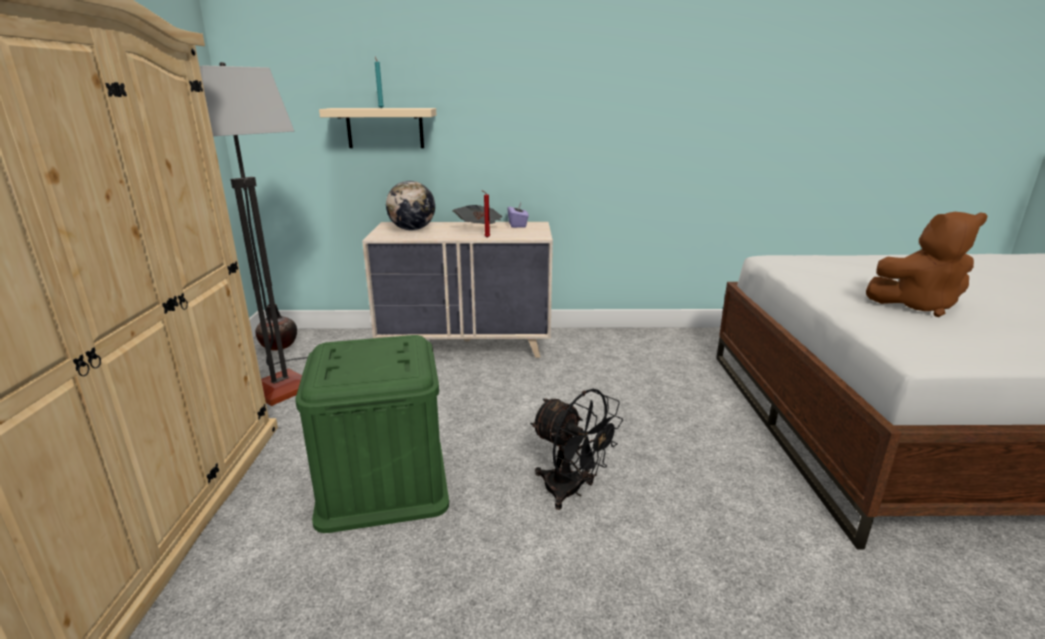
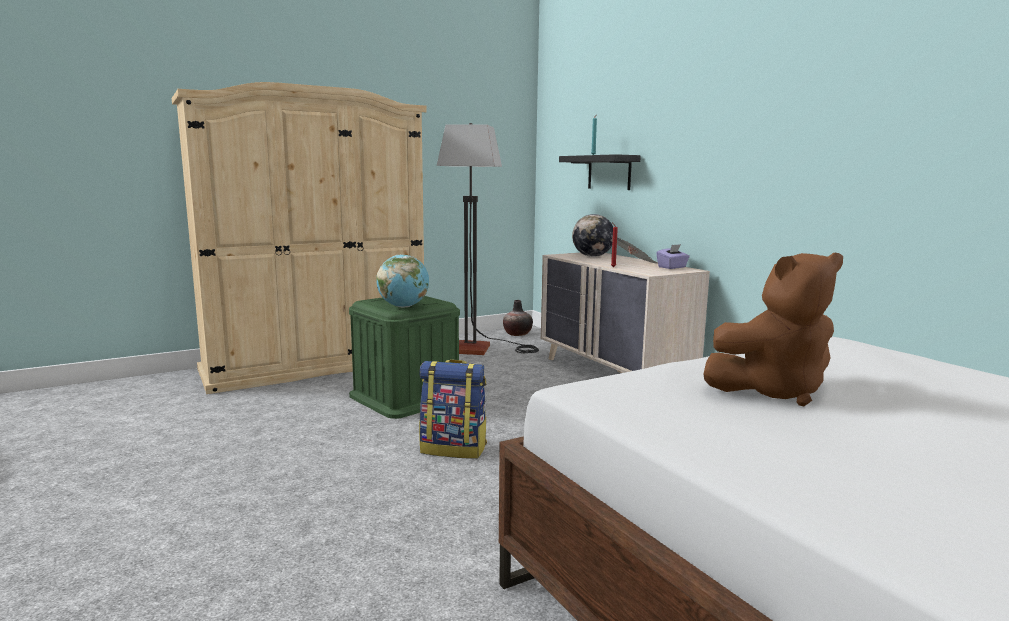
camera: 60 degrees right, 10 degrees down
(385, 128) = (609, 172): beige shelf -> black shelf
(403, 365) = (403, 306): none -> globe
(571, 491) = (454, 448): black fan -> backpack
(917, 306) = (772, 391): brown plush toy -> brown plush toy turned 75 degrees counterclockwise

